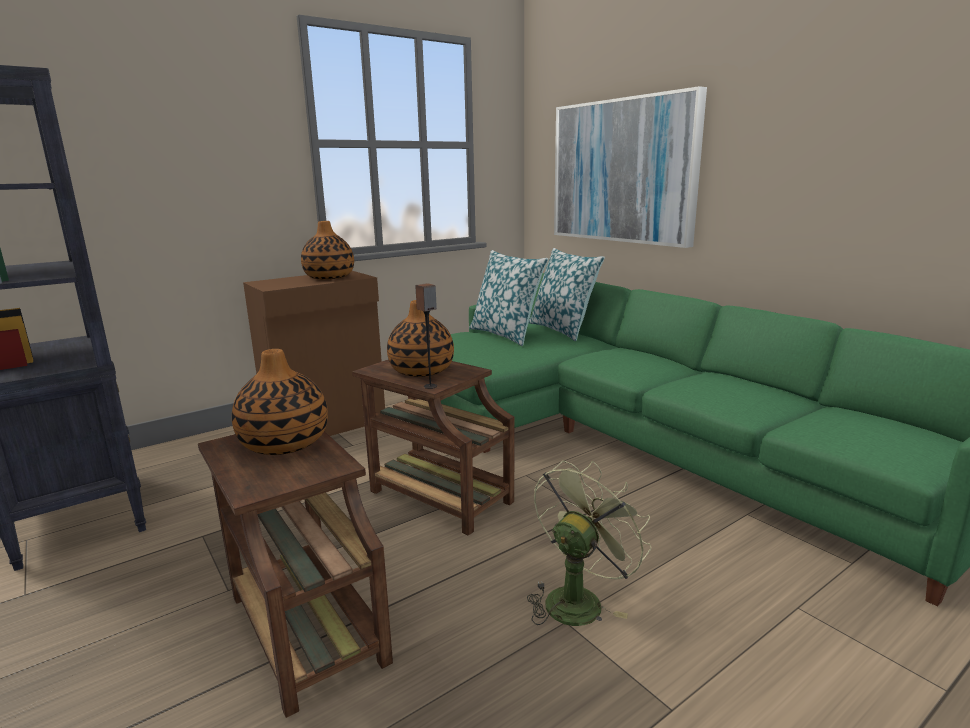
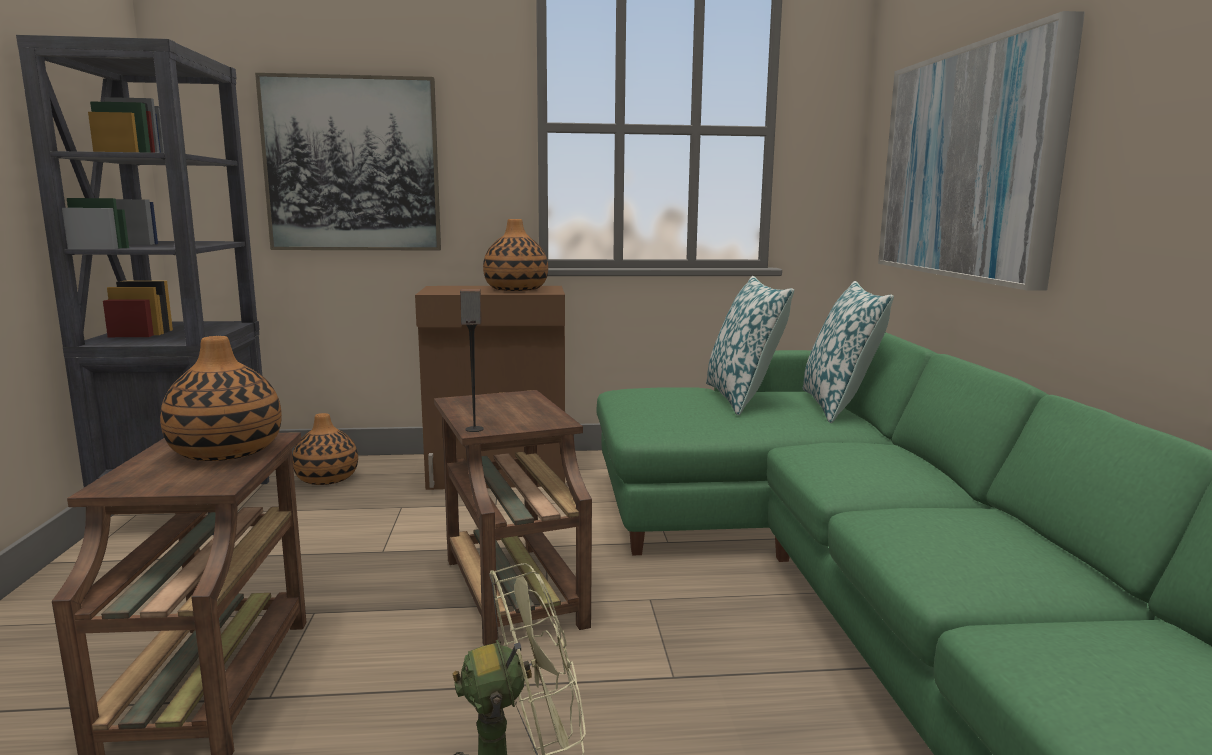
camera: 30 degrees right, 5 degrees down
(150, 179) = (352, 165): none -> picture
(421, 370) = (502, 411): vase -> vase (327, 478)

